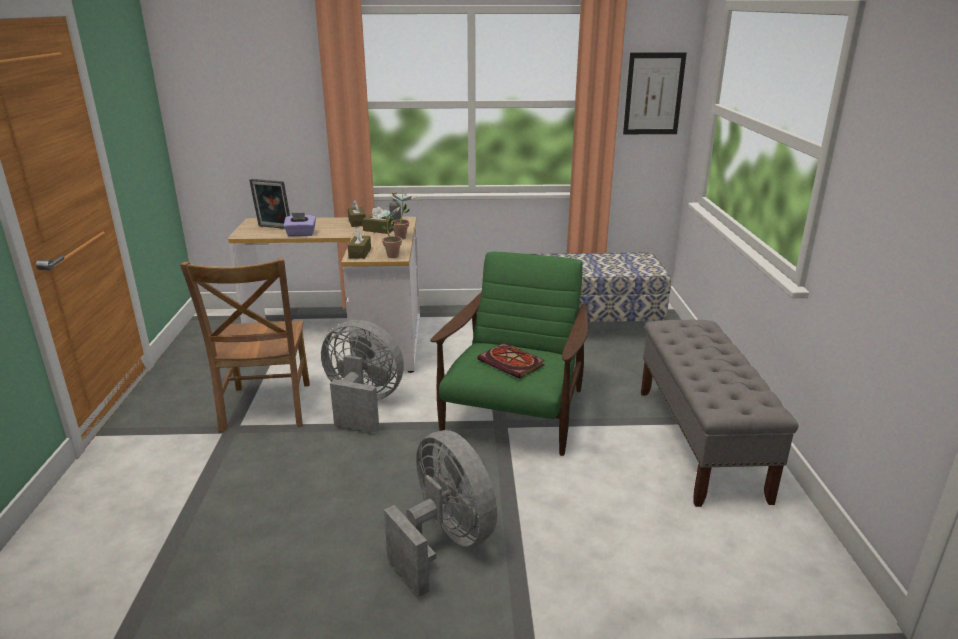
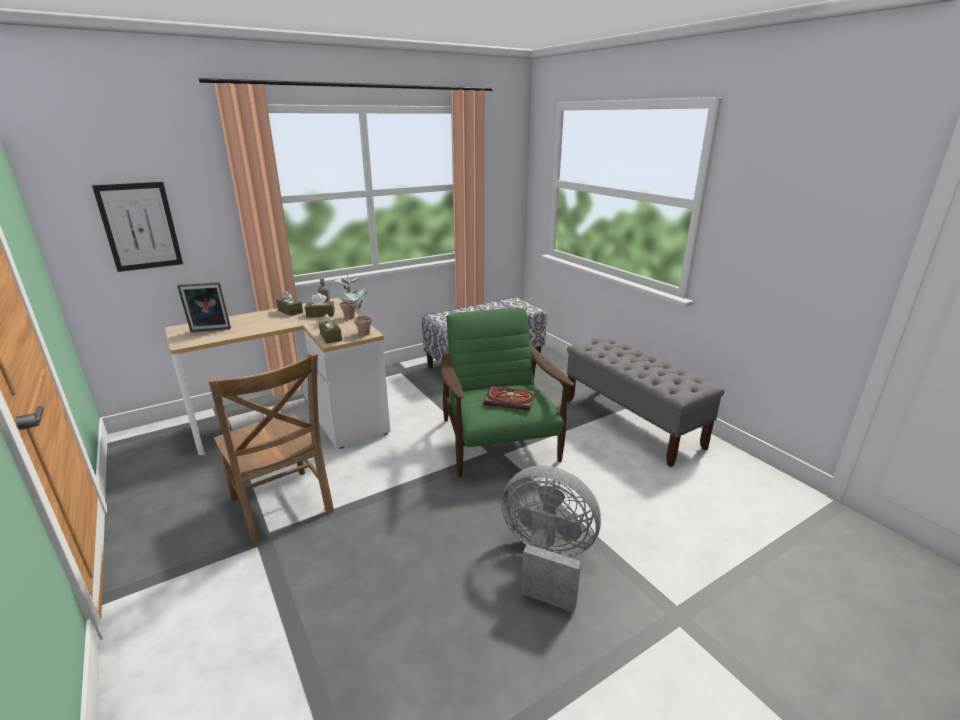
camera: 30 degrees left, 0 degrees up
(301, 234) = (248, 331): purple tissue box -> none
(362, 405) = (371, 474): grey fan -> none
(653, 94) = (502, 176): picture -> picture (140, 226)

